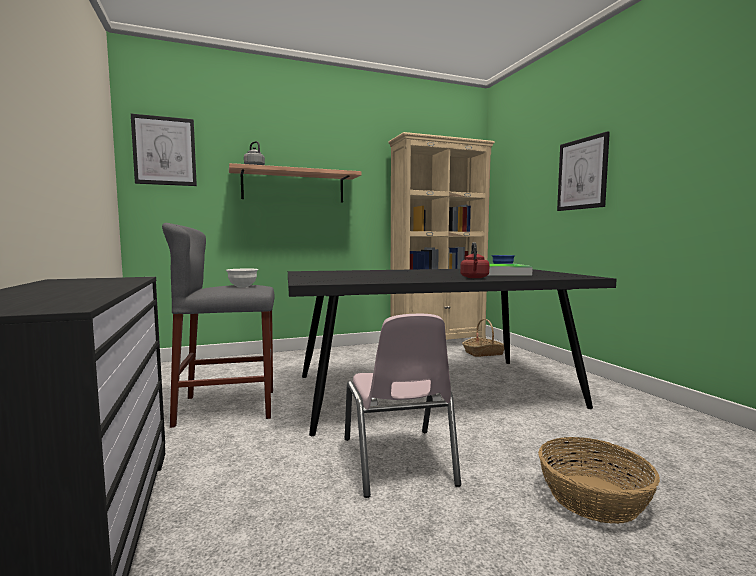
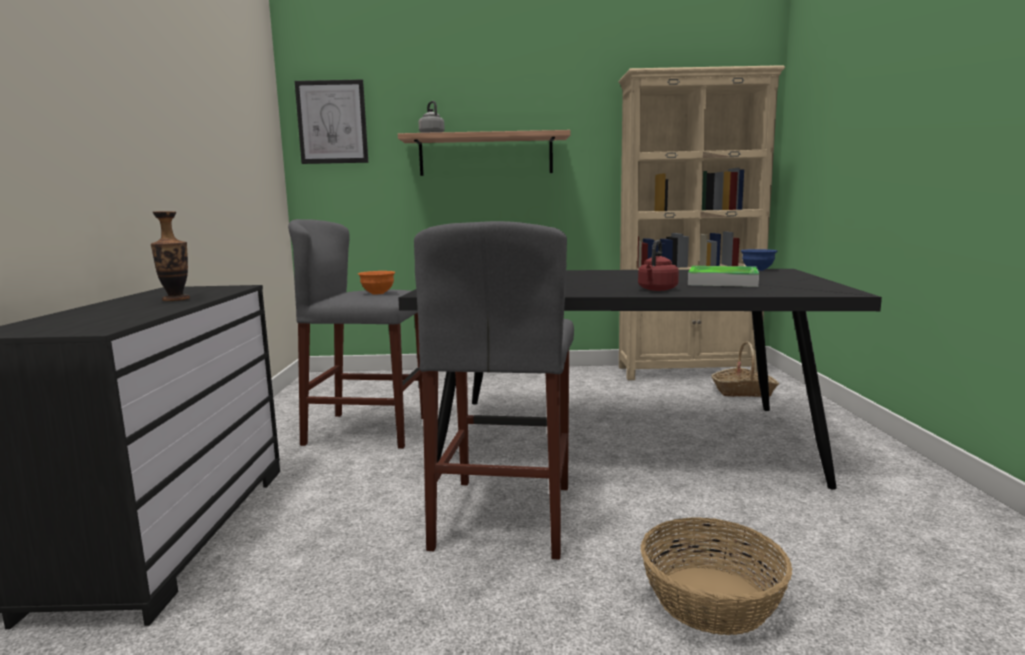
camera: 20 degrees right, 5 degrees up
(92, 286) = (176, 299): none -> vase
(243, 287) = (377, 293): white bowl -> orange bowl
(397, 461) = (504, 515): pink chair -> grey stool
(582, 174) = (900, 118): picture -> none

